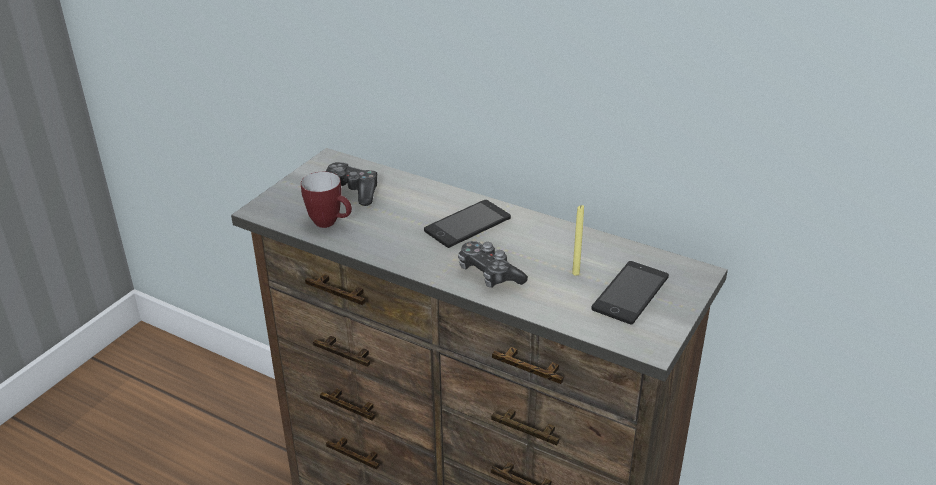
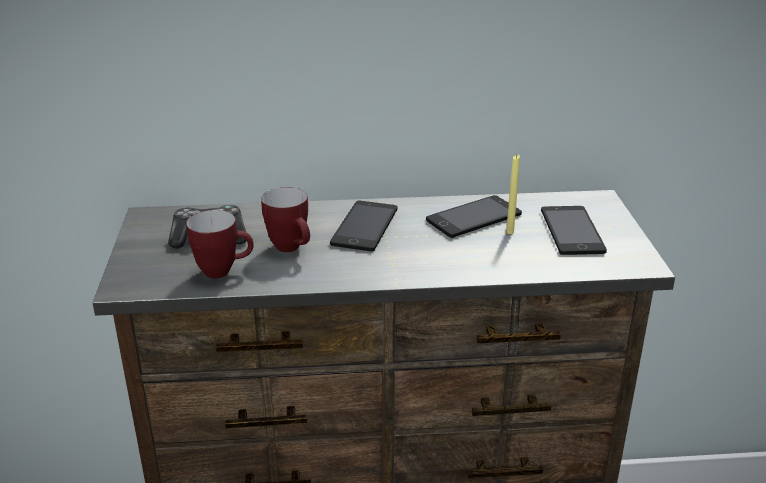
camera: 35 degrees left, 5 degrees down
(394, 223) = (292, 249): none -> mug
(489, 274) = (439, 259): game controller -> none
(563, 249) = (474, 217): none -> phone

